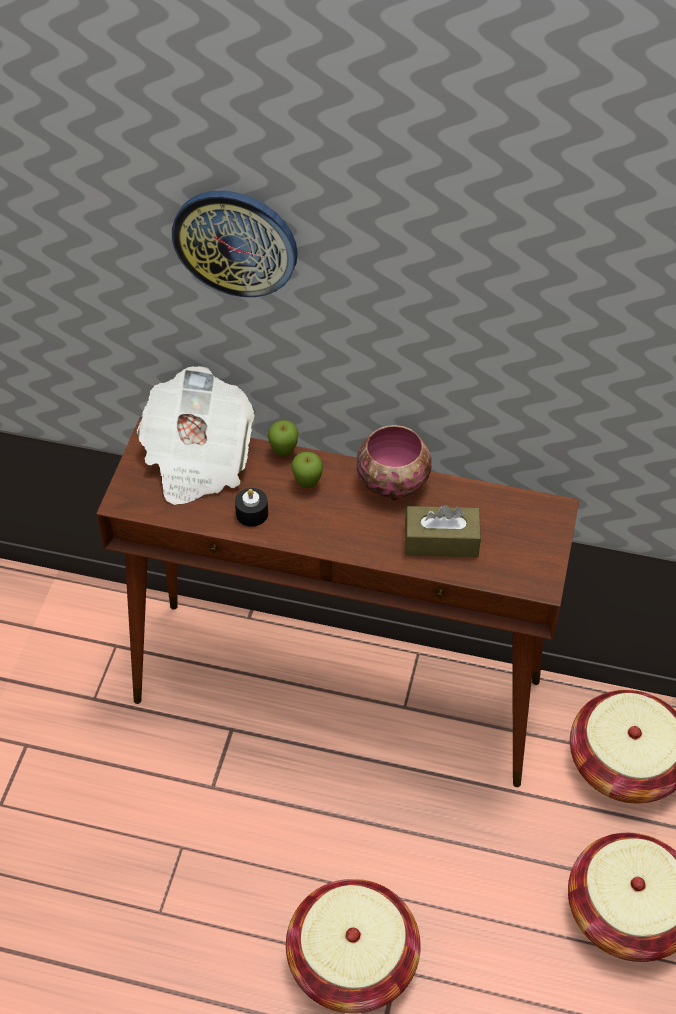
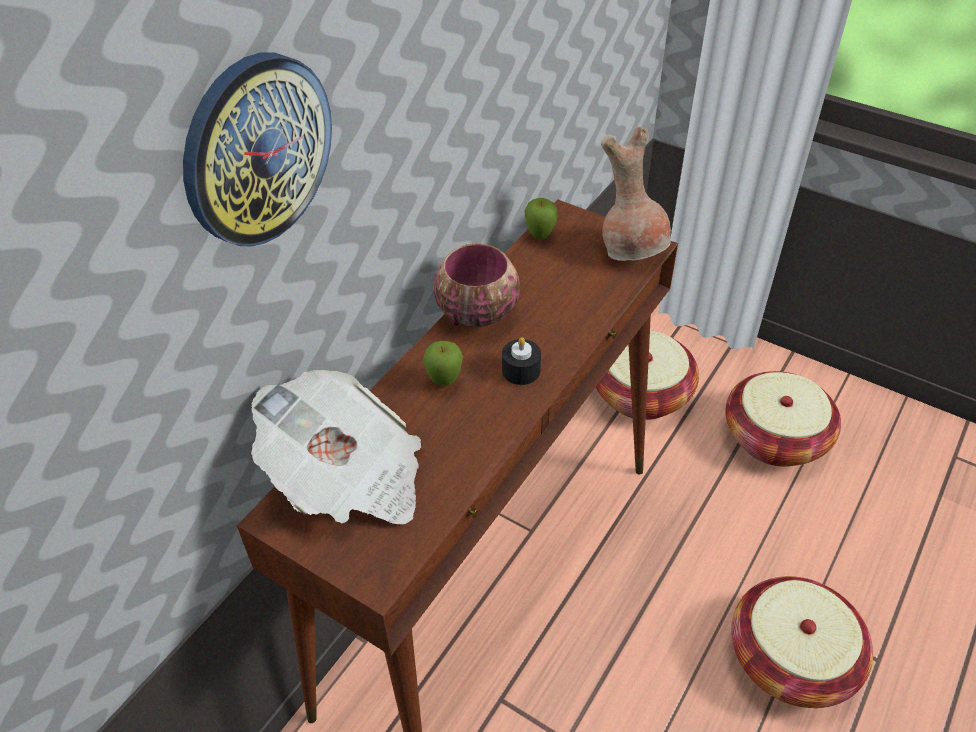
camera: 70 degrees left, 5 degrees down
(252, 513) = (464, 443): black candle -> black candle (521, 370)
(284, 453) = (385, 391): apple -> apple (540, 237)
(441, 541) = (571, 298): brown tissue box -> none
(530, 572) = (632, 250): none -> brown vase

